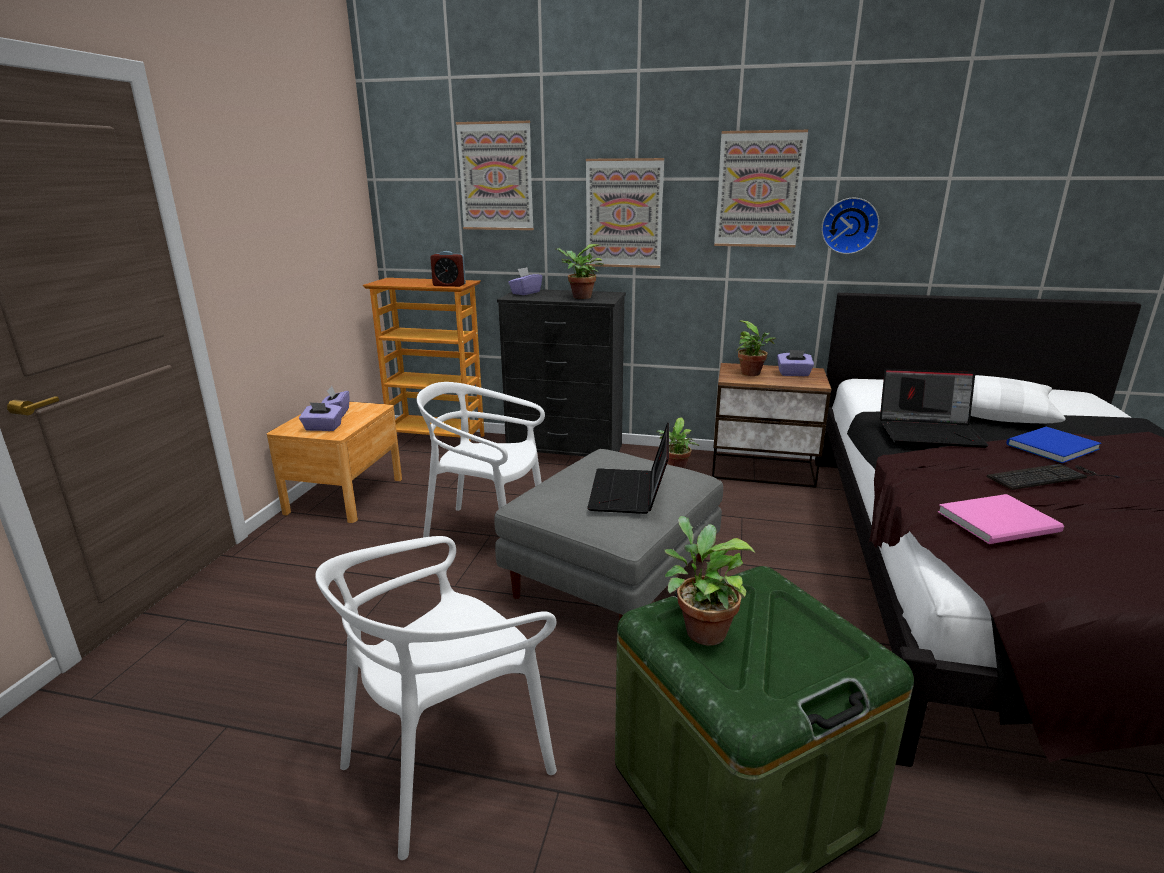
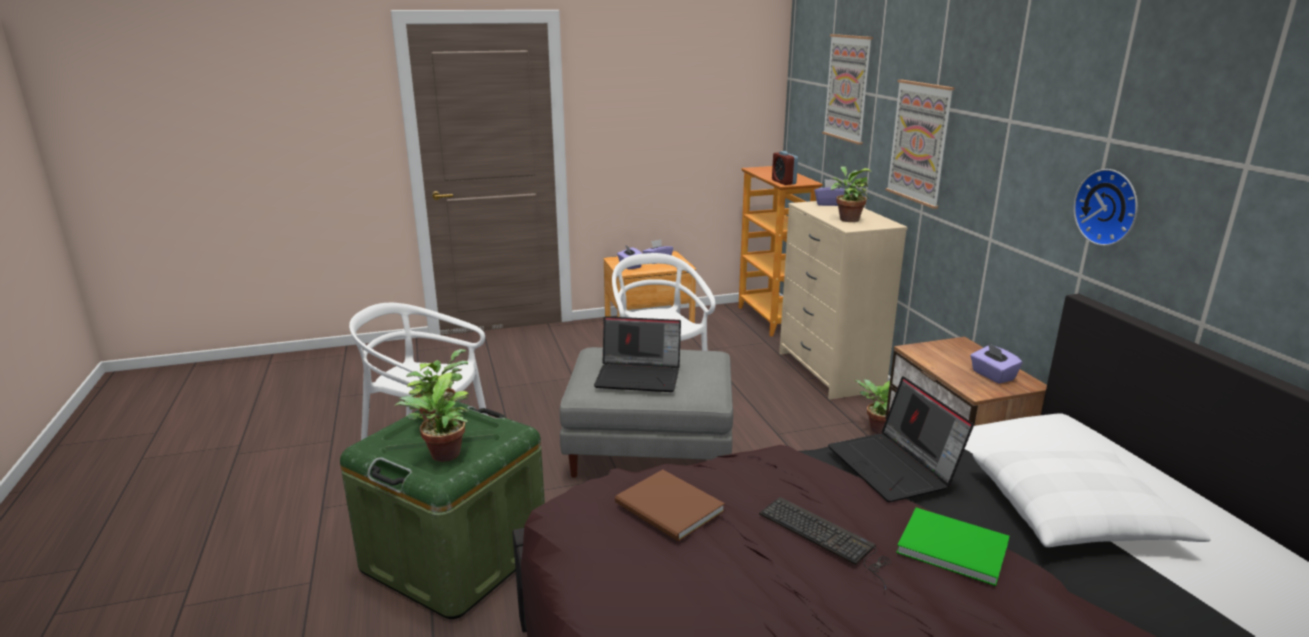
camera: 60 degrees right, 0 degrees up
(565, 452) = (829, 371): black dresser -> beige dresser
(630, 493) = (639, 376): laptop -> laptop turned 150 degrees counterclockwise
(752, 374) = (950, 356): potted plant -> potted plant (443, 456)
(759, 190) = (1026, 139): picture -> none
(1002, 522) = (669, 509): pink book -> brown book
(1049, 446) = (950, 545): blue book -> green book

